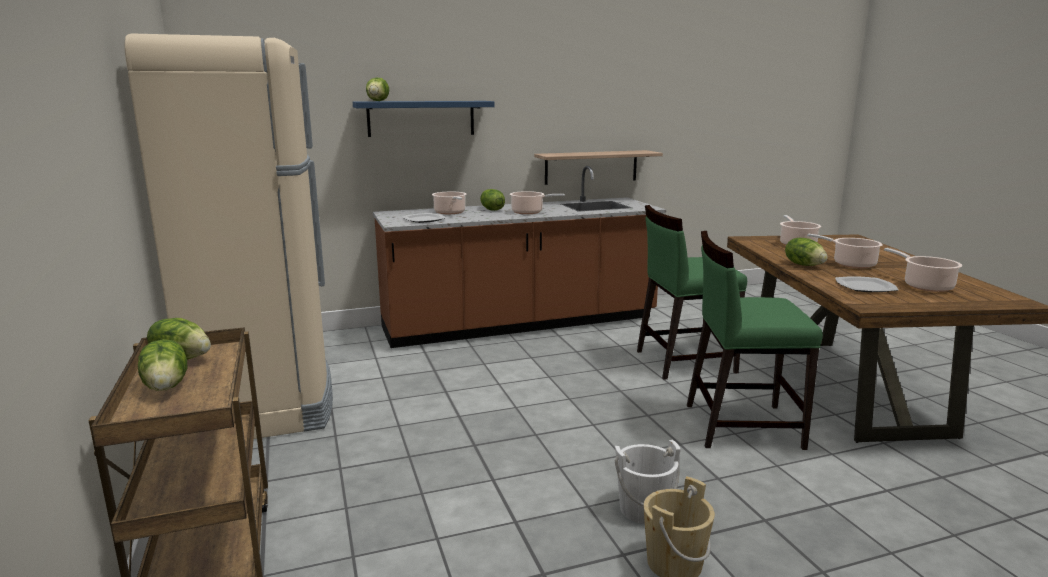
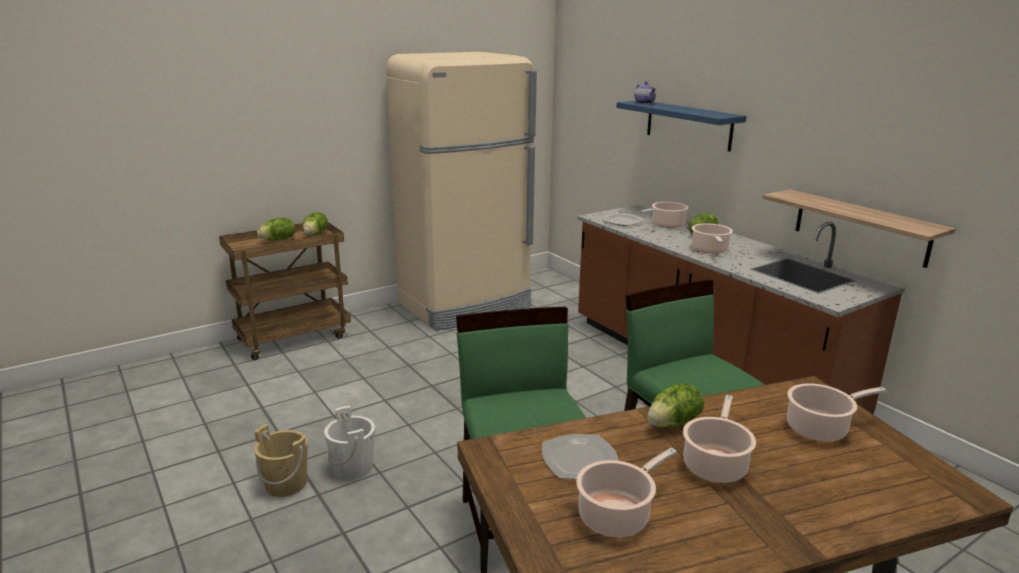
camera: 75 degrees right, 5 degrees up
(378, 101) = (645, 103): lettuce -> teapot

